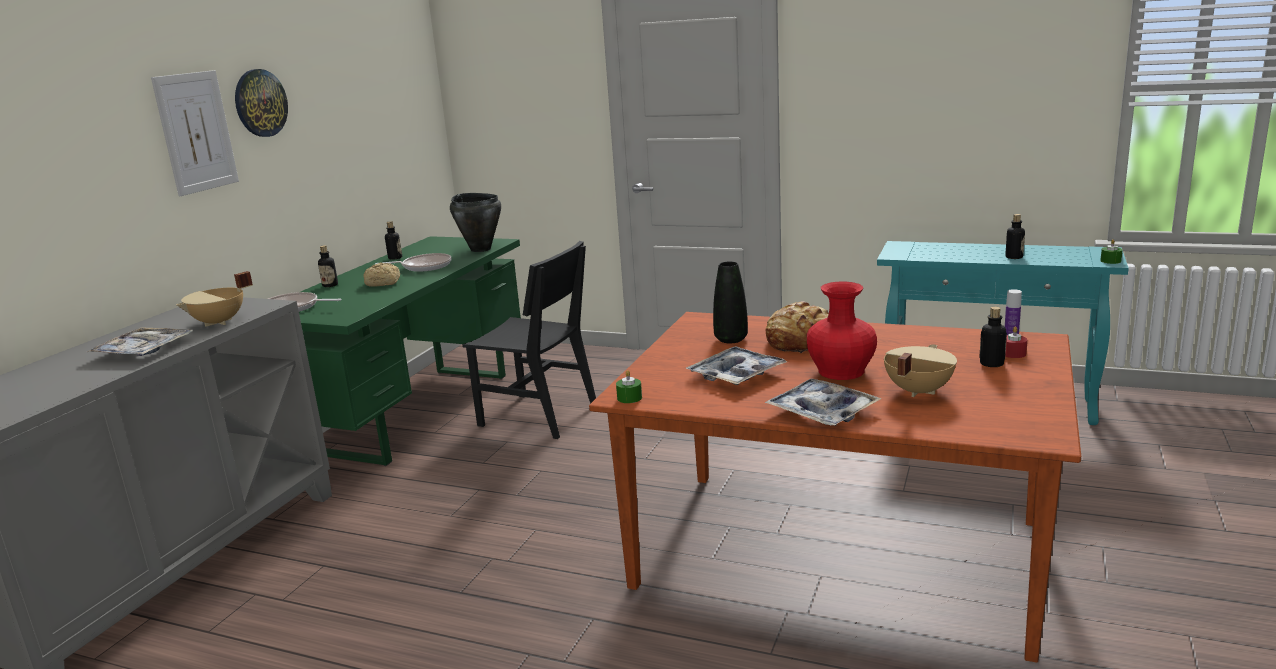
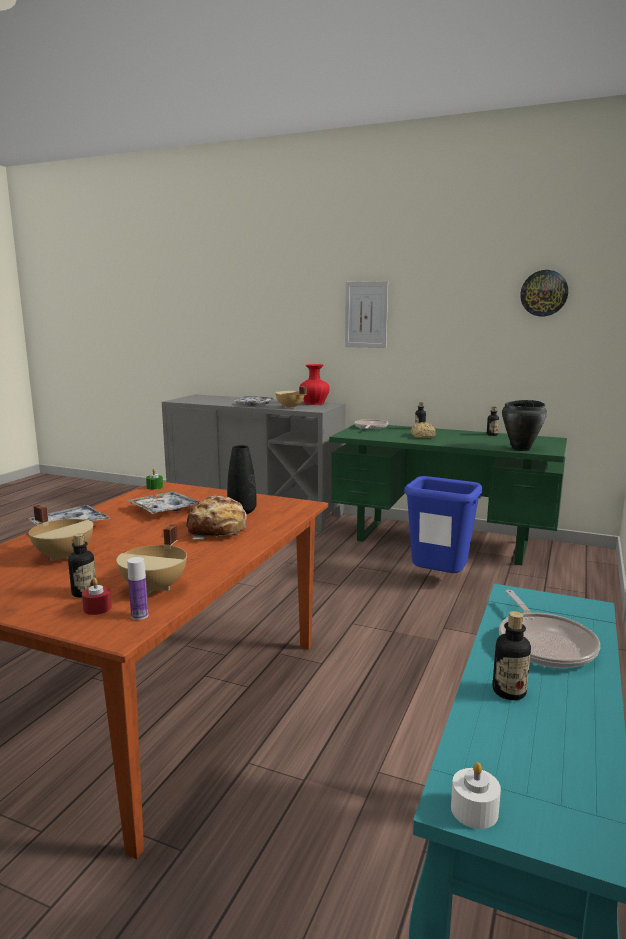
camera: 90 degrees right, 5 degrees down
(260, 103) = (418, 304): wall clock -> wall clock (544, 293)
(424, 267) = (465, 440): frying pan -> frying pan (544, 644)
(538, 416) = (437, 580): black chair -> blue trash can
(842, 371) = (135, 537): red vase -> red vase (314, 403)
(958, 342) = (156, 588): none -> beige cooking pot
(1110, 261) = (474, 810): green candle -> white candle

